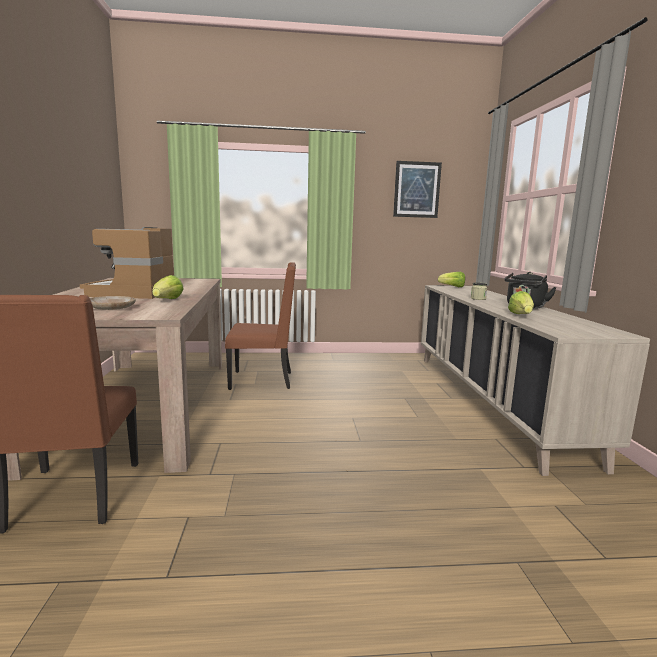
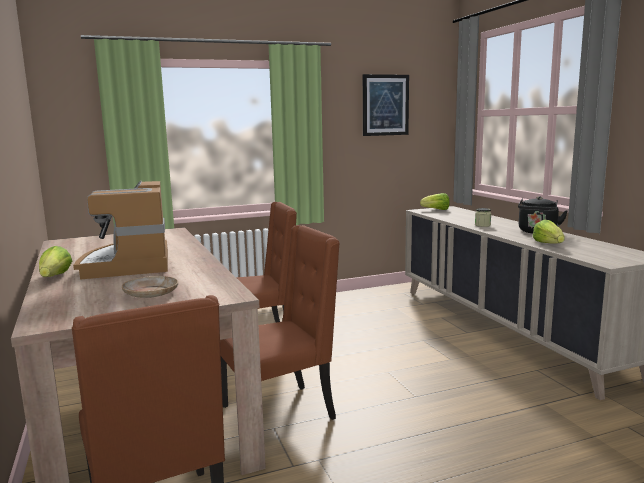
camera: 15 degrees left, 0 degrees up
(168, 300) = (191, 272): lettuce -> lettuce (55, 277)
(236, 433) = (280, 413): none -> brown chair

